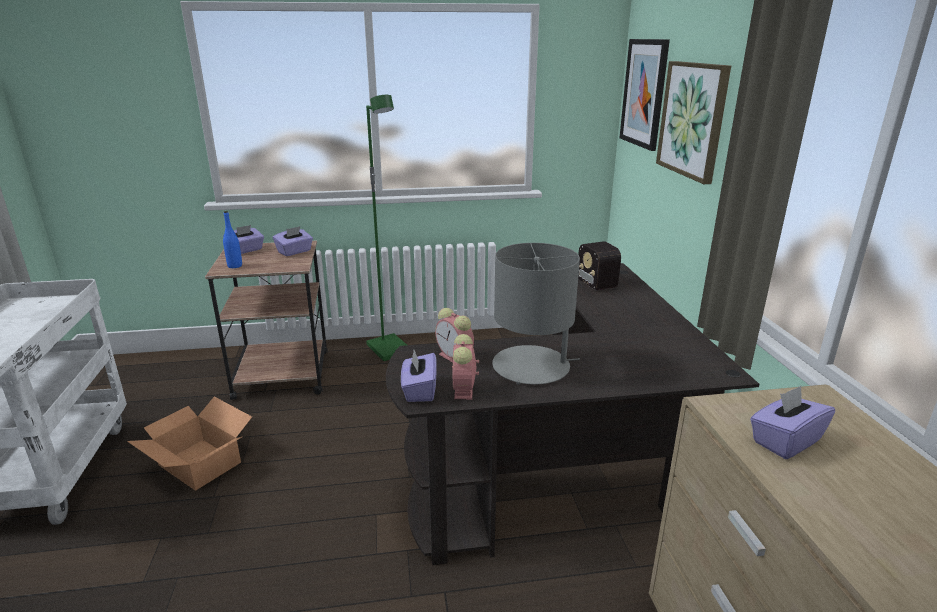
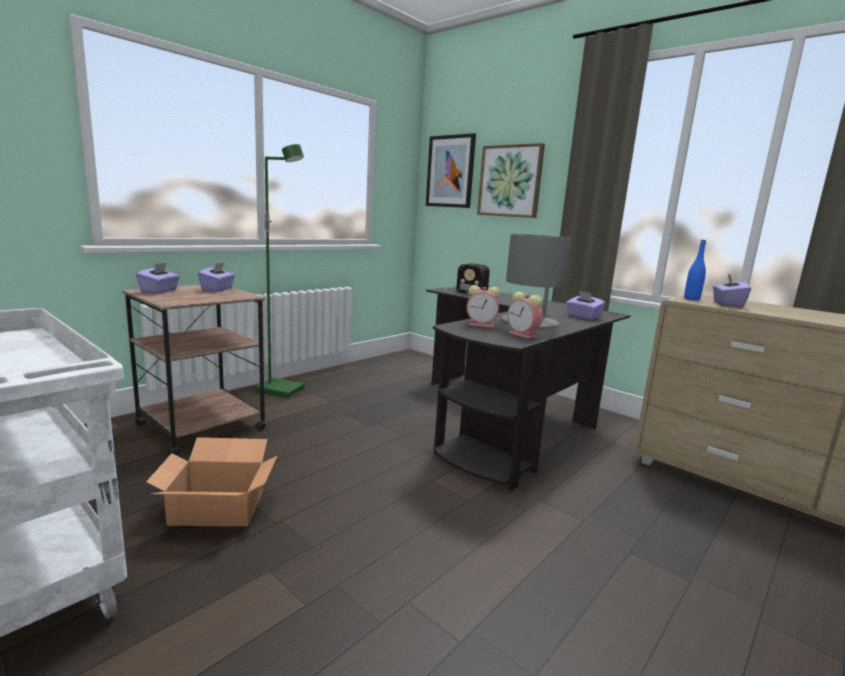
camera: 40 degrees left, 10 degrees down
(235, 266) = (178, 299): blue bottle -> blue bottle (691, 299)
(419, 390) = (500, 339): purple tissue box -> purple tissue box (583, 316)

